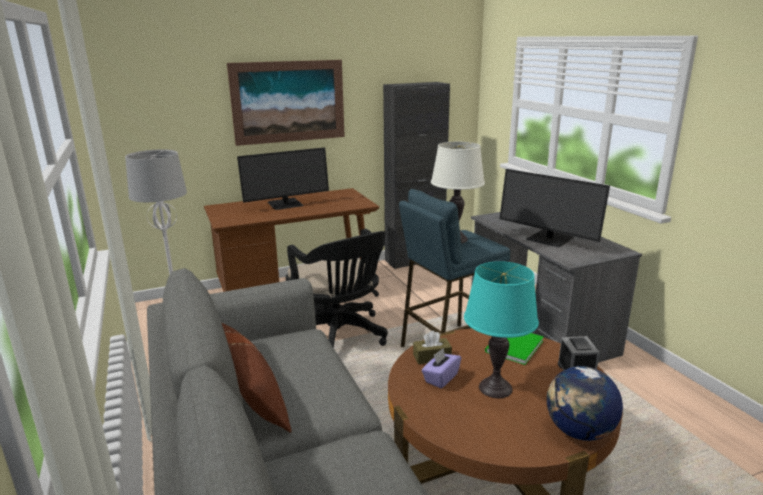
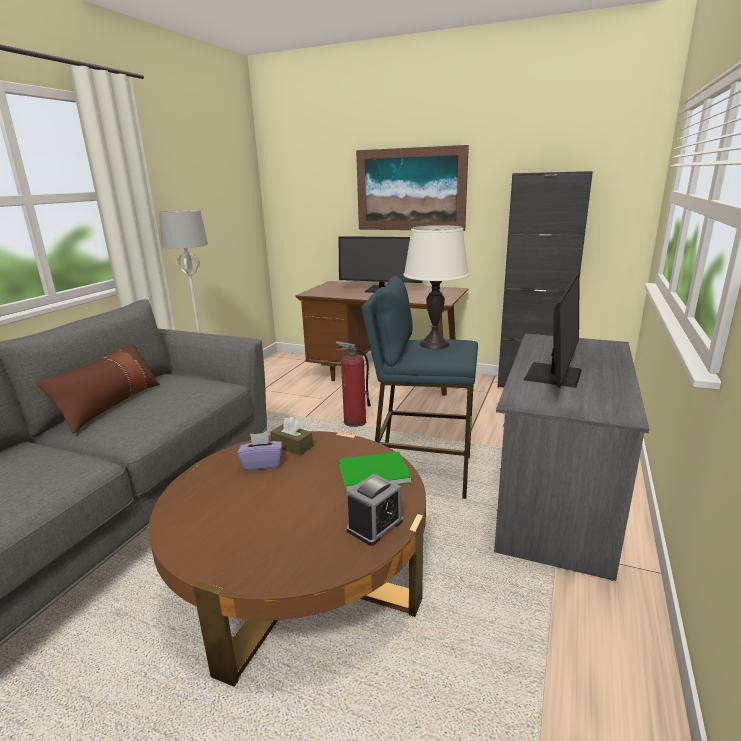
camera: 45 degrees right, 0 degrees up
(340, 336) = (354, 422): black office chair -> fire extinguisher
(495, 388) = (279, 494): turquoise table lamp -> none
(549, 239) = (555, 375): monitor -> monitor turned 150 degrees counterclockwise
(579, 432) = (255, 571): globe -> none

